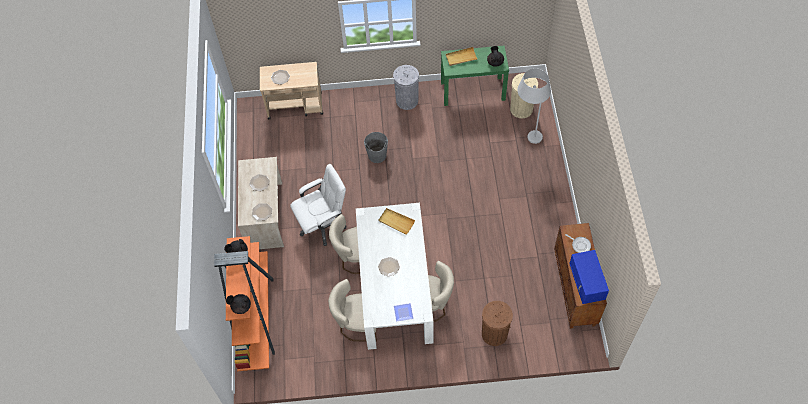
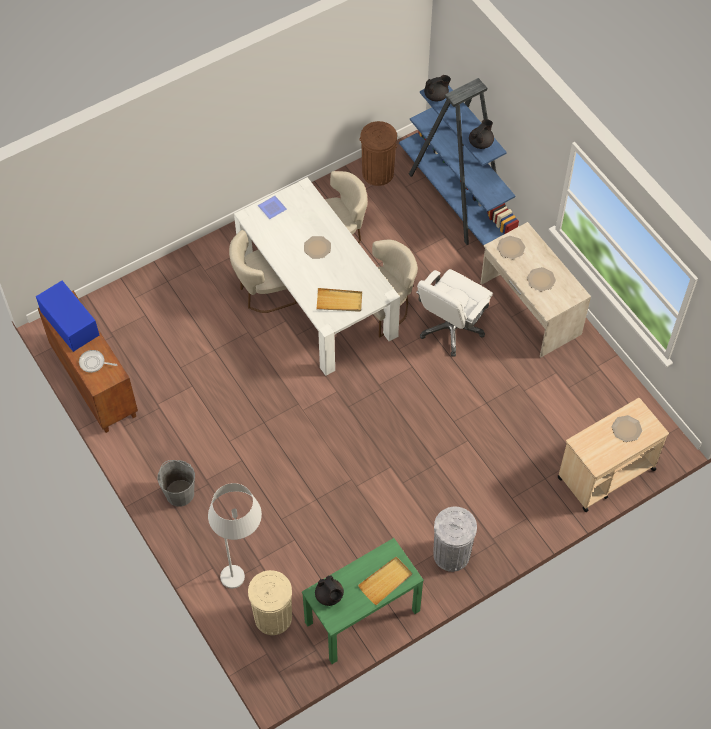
camera: 150 degrees right, 0 degrees up
(255, 315) = (457, 200): orange bookcase -> blue bookcase
(377, 155) = (441, 450): grey bucket -> grey bucket (179, 493)
(494, 334) = (172, 293): brown trash can -> brown trash can (378, 173)

